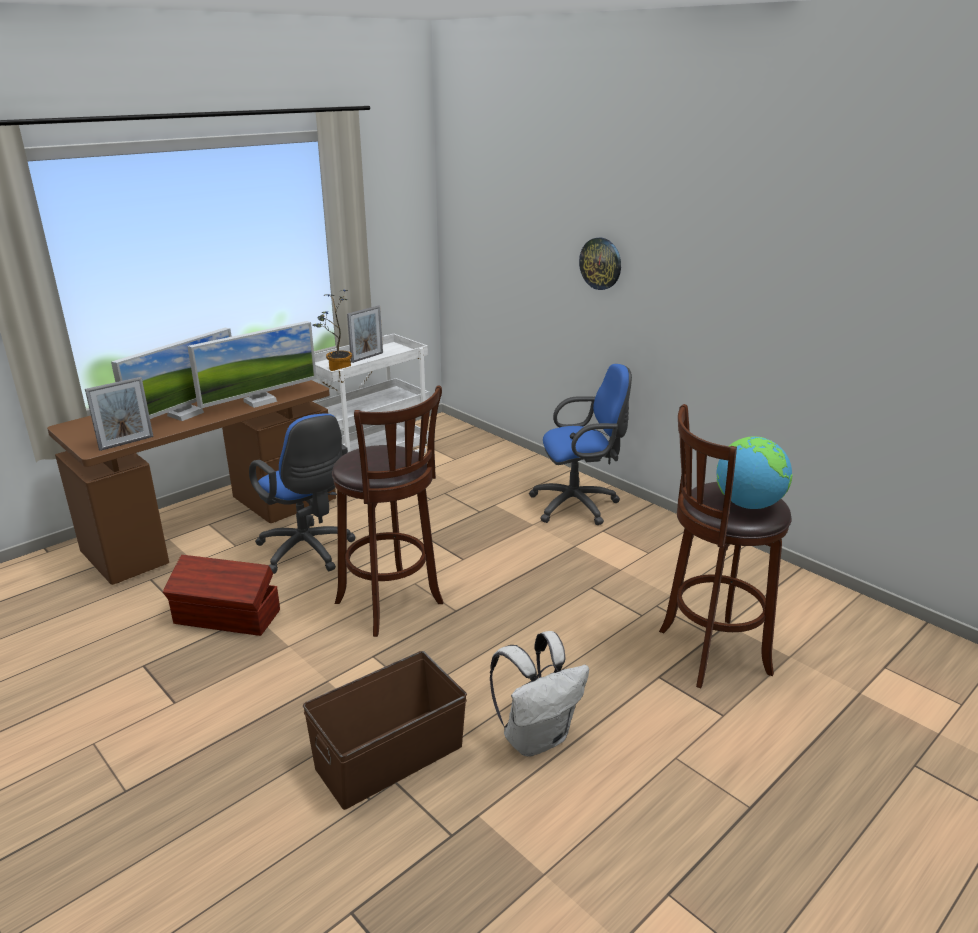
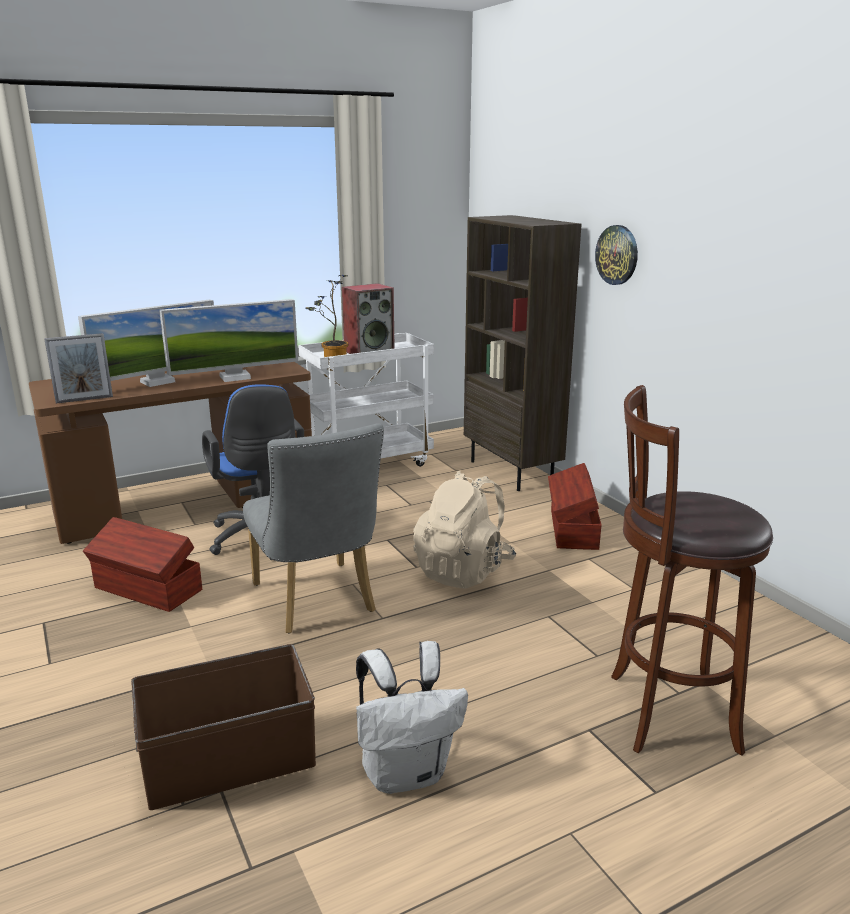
camera: 15 degrees right, 5 degrees down
(367, 357) = (369, 351): picture frame -> speaker
(392, 605) = (317, 602): brown stool -> grey chair
(505, 455) = (512, 472): none -> brown bookcase
(505, 557) = (464, 571): none -> beige backpack
(579, 505) = (572, 529): blue office chair -> brown storage box
(748, 504) = (711, 517): globe -> none

